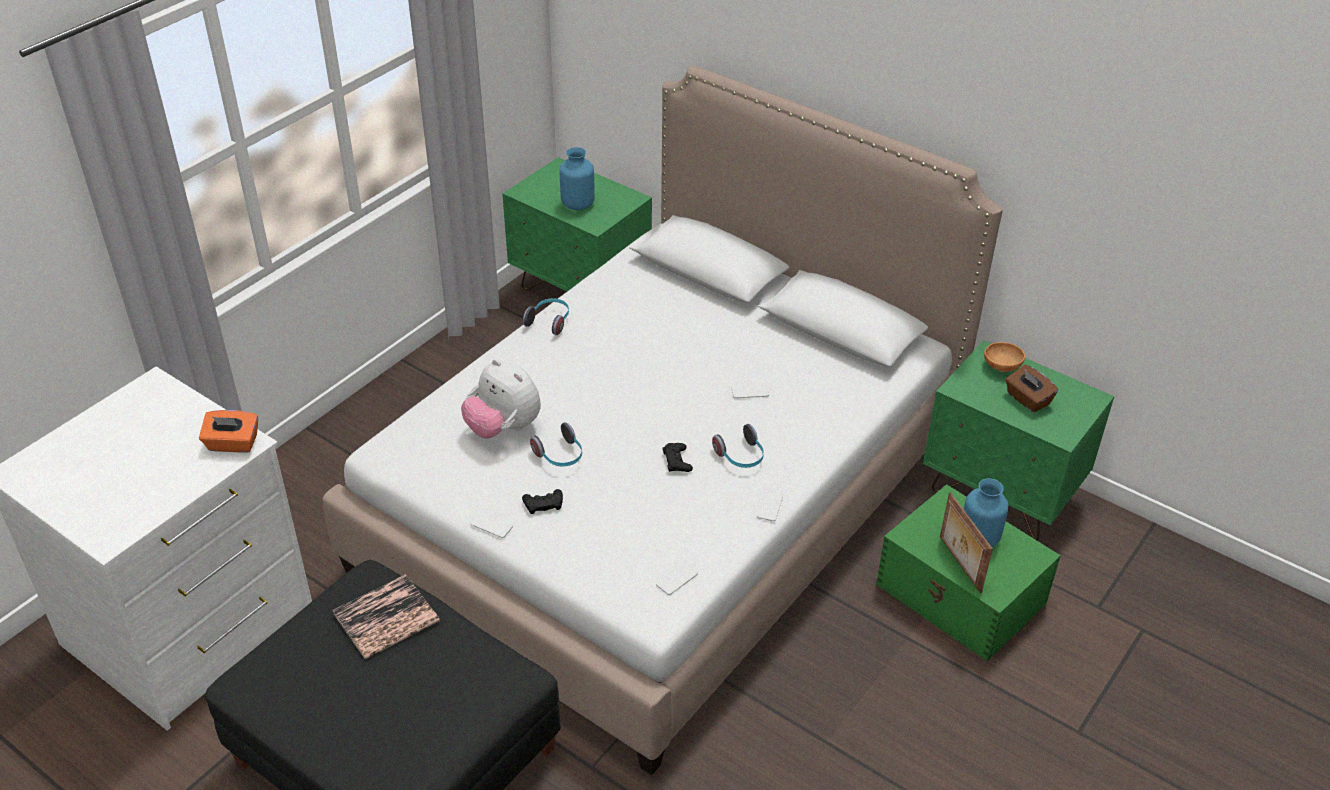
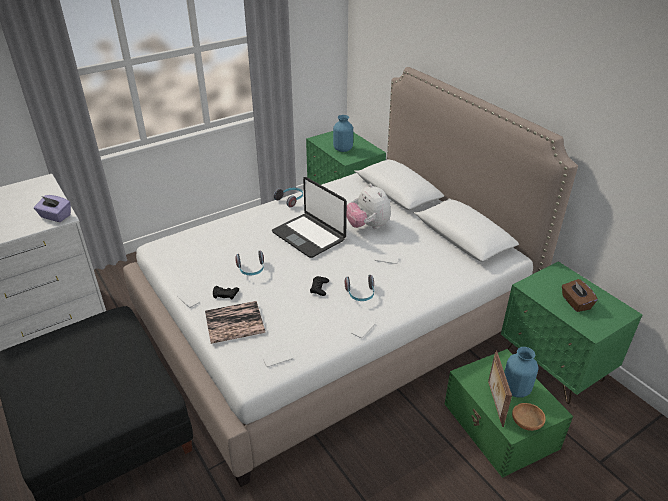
camera: 20 degrees right, 5 degrees down
(232, 444) = (55, 216): orange tissue box -> purple tissue box
(386, 618) = (109, 339): book -> book (234, 323)
(503, 428) = (229, 248): plush toy -> plush toy (368, 226)
(615, 379) = (309, 236): none -> laptop
(1001, 366) = (564, 279): brown bowl -> brown bowl (526, 423)

